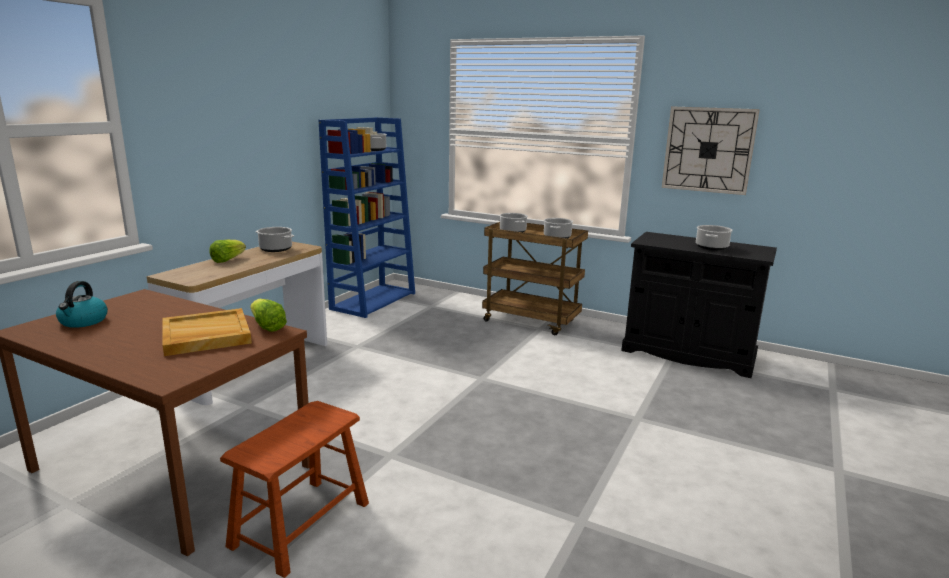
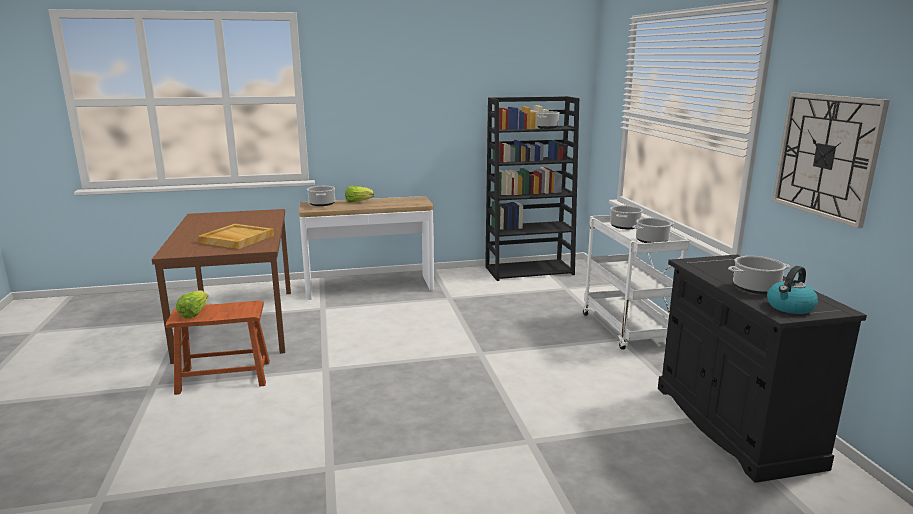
camera: 50 degrees right, 0 degrees up
(83, 321) = (221, 218): kettle -> kettle (790, 307)
(267, 326) = (268, 243): lettuce -> lettuce (194, 313)
(275, 249) = (402, 201): cooking pot -> cooking pot (321, 204)
(373, 301) = (529, 270): blue bookcase -> black bookcase
(532, 321) = (628, 330): brown cart -> white cart

